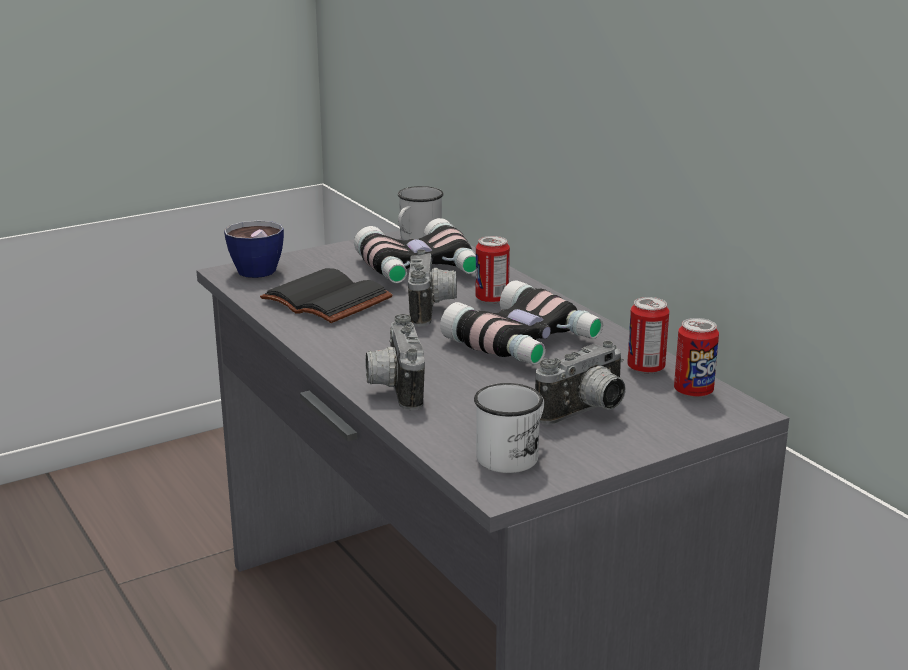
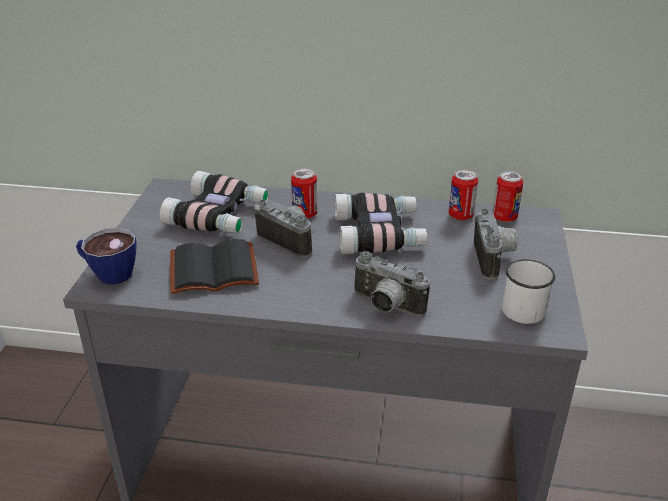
camera: 50 degrees left, 10 degrees up
(416, 238) = (169, 193): white mug -> none

